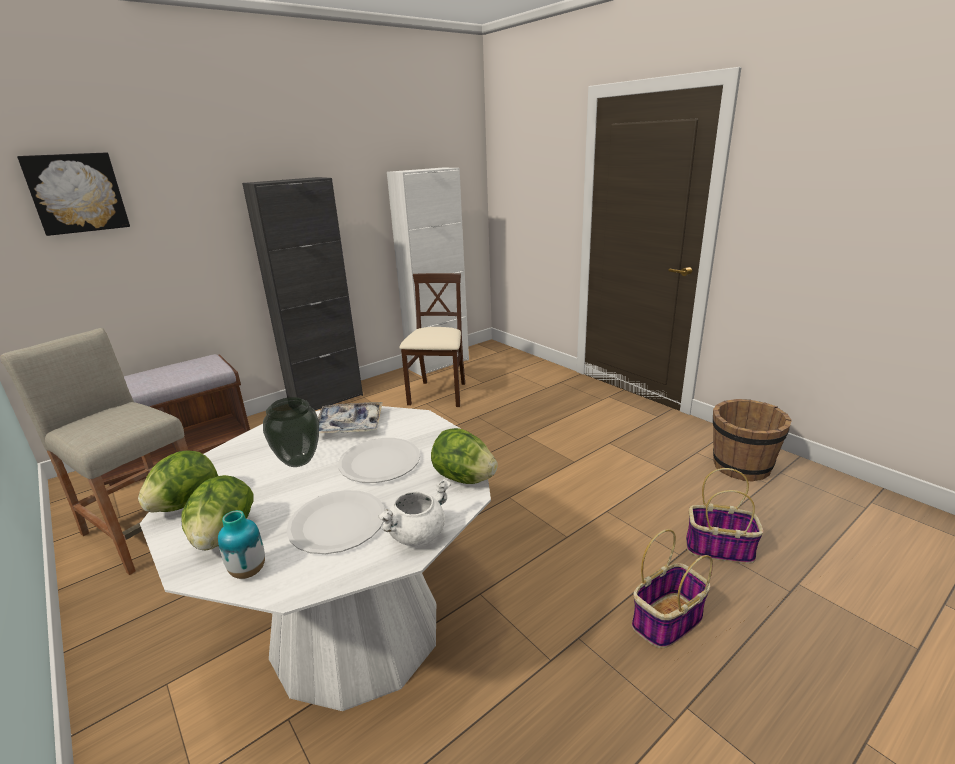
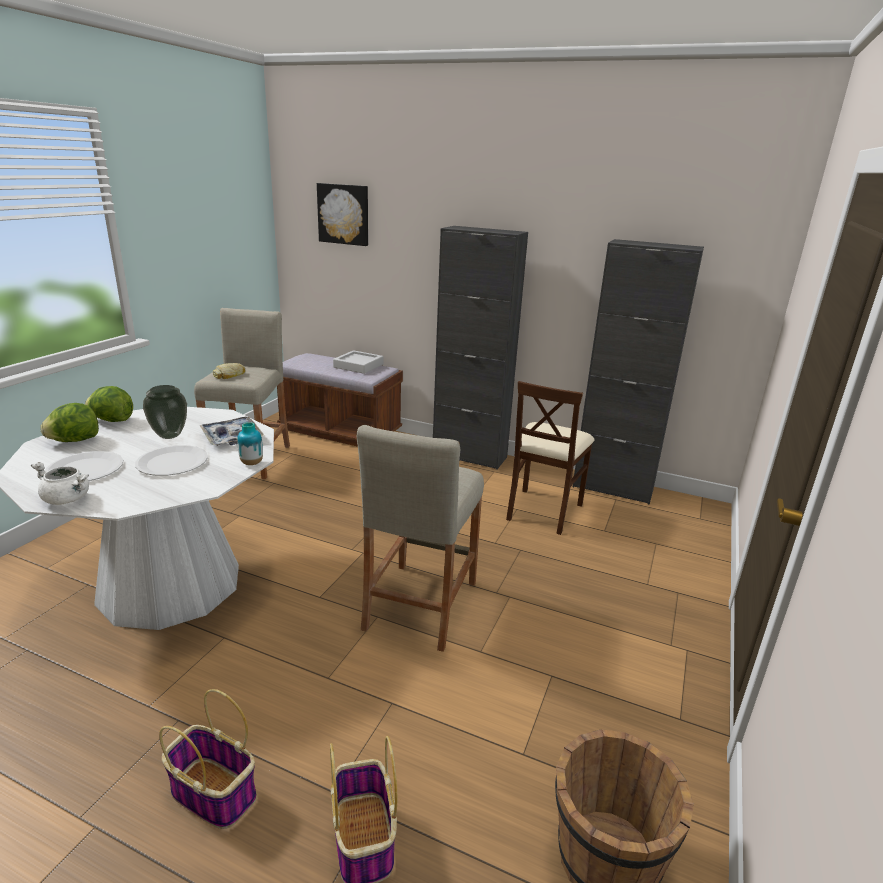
camera: 60 degrees right, 0 degrees up
(111, 425) = (230, 375): none -> bread
(178, 367) = (358, 366): none -> grey tray
(248, 571) = (35, 458): vase -> vase (252, 463)
(438, 364) = (612, 488): white cabinet -> black cabinet
(439, 394) = (543, 510): beige chair -> beige chair turned 135 degrees clockwise
(464, 478) = (149, 500): lettuce -> none
(508, 474) = (420, 604): none -> beige stool

